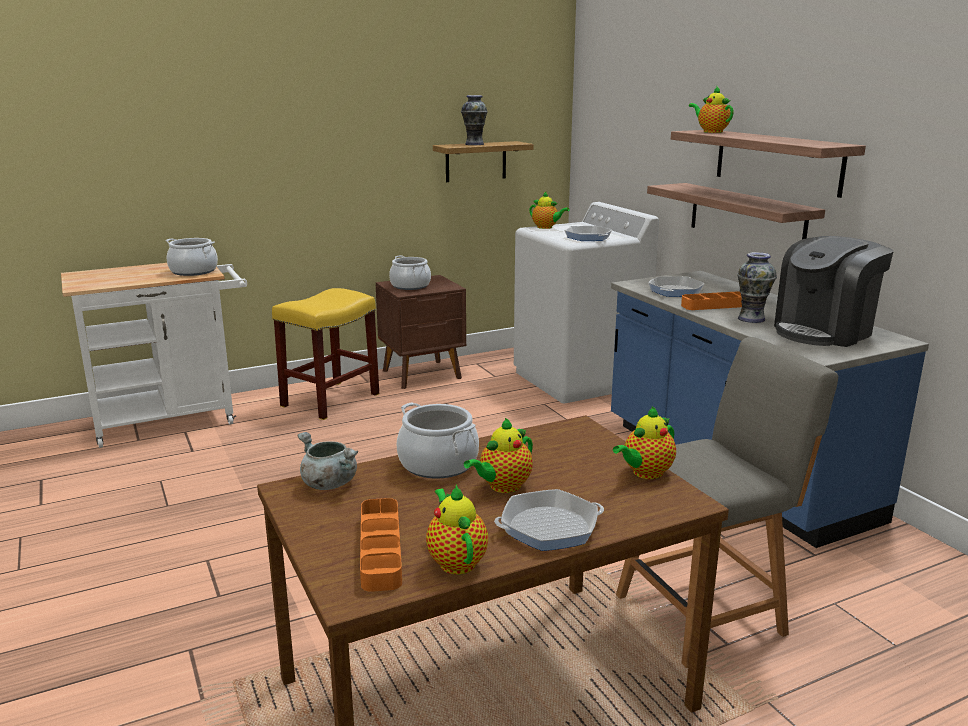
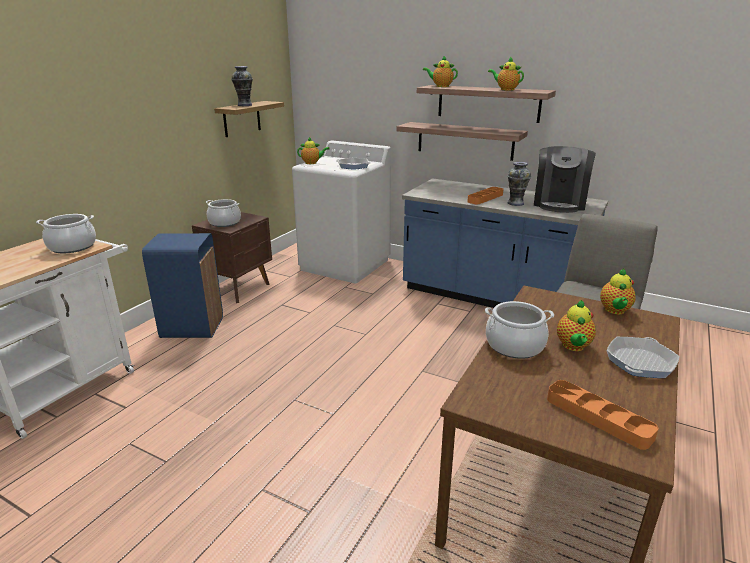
camera: 35 degrees left, 5 degrees up
(328, 483) = (483, 387): grey cooking pot -> none
(330, 400) = (192, 328): yellow stool -> blue trash can
(456, 561) = (644, 405): teapot -> teapot (505, 89)
(675, 291) = (447, 194): frying pan -> none

